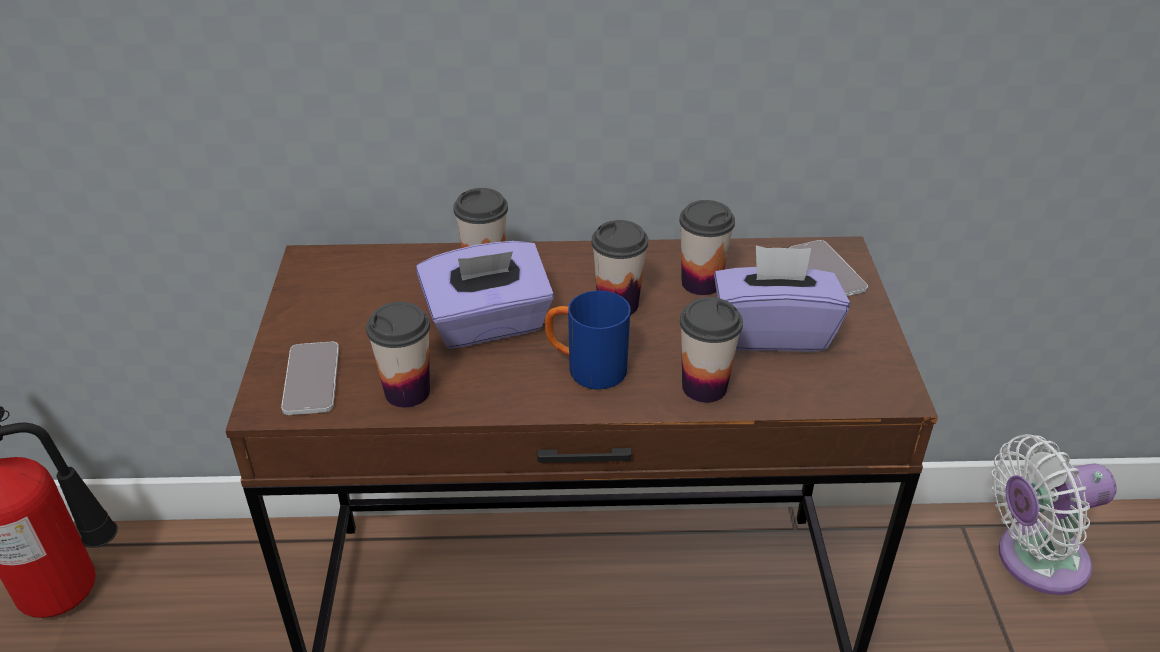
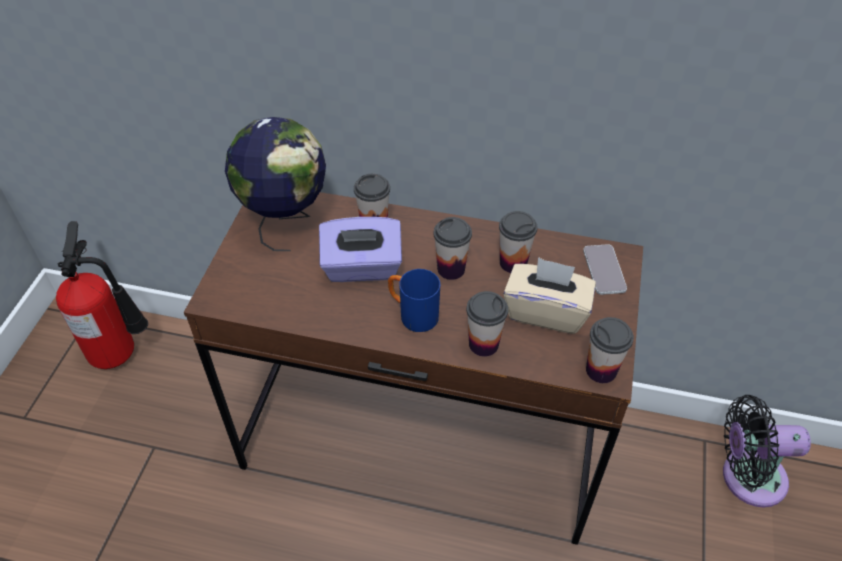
camera: 15 degrees right, 10 degrees up
(311, 379) = (242, 286): phone -> none
(351, 287) = (286, 222): none -> globe
(407, 392) = (296, 308): cup -> cup (601, 370)
(772, 332) = (546, 311): purple tissue box -> beige tissue box
(1033, 560) = (746, 477): white fan -> black fan

